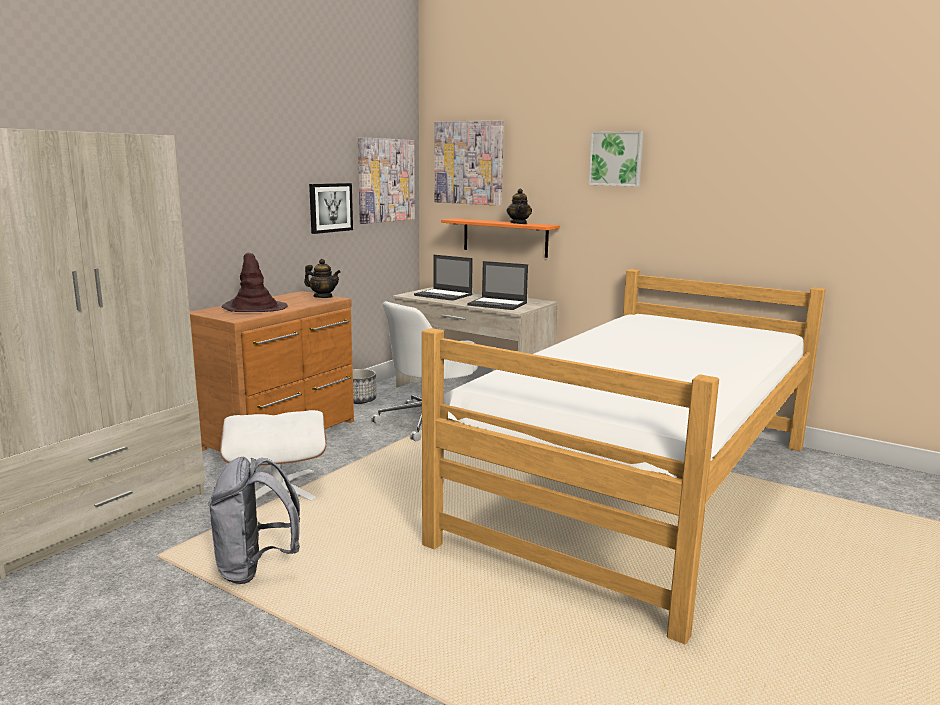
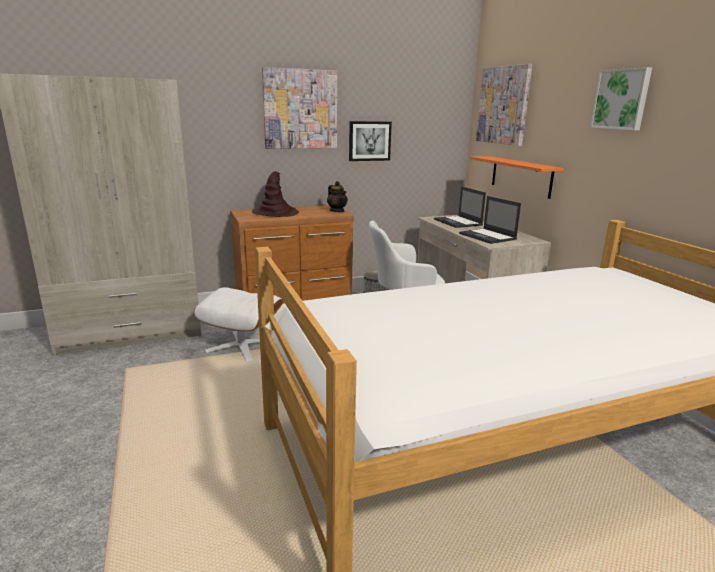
camera: 35 degrees right, 5 degrees up
(255, 568) = (155, 398): grey backpack -> none
(385, 180) = (431, 120): picture -> picture (300, 109)
(519, 223) = (526, 163): teapot -> none

